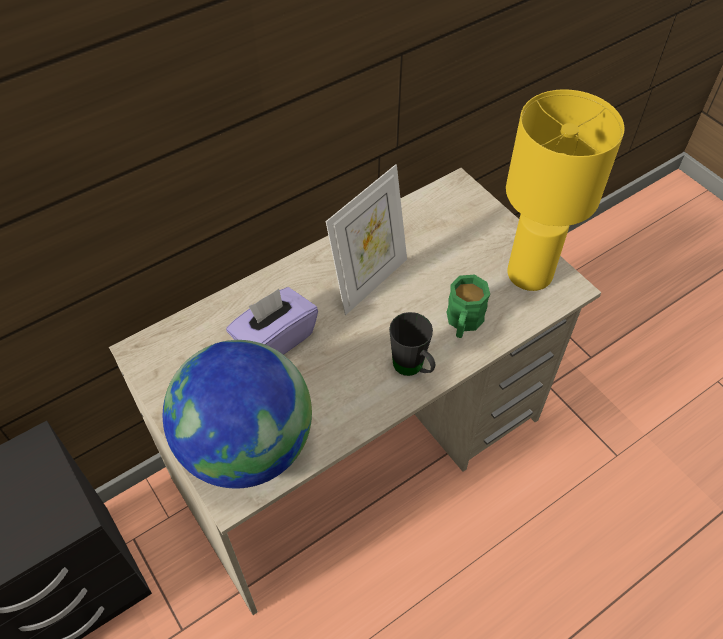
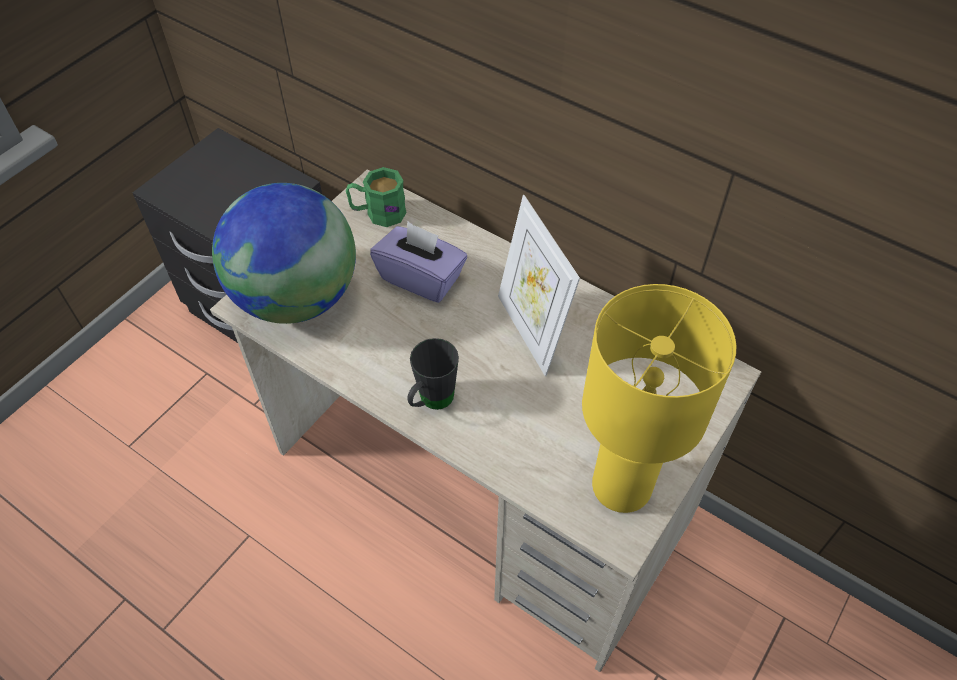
camera: 70 degrees right, 0 degrees up
(369, 281) = (531, 331): picture frame -> picture frame turned 45 degrees clockwise
(463, 323) = (513, 433): green mug -> green mug (378, 213)

